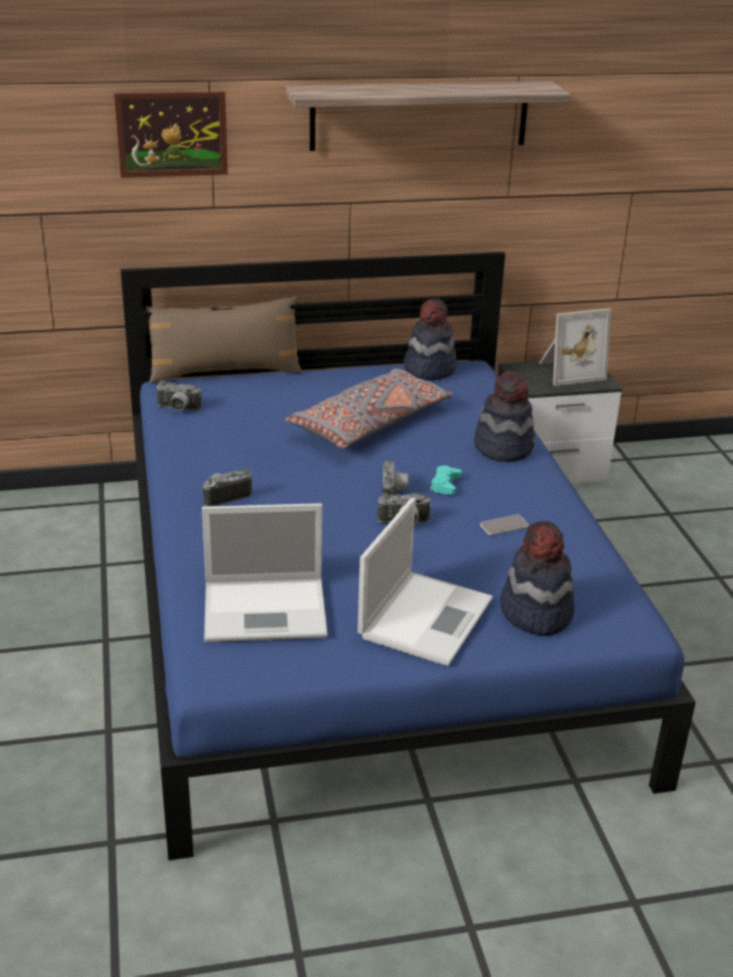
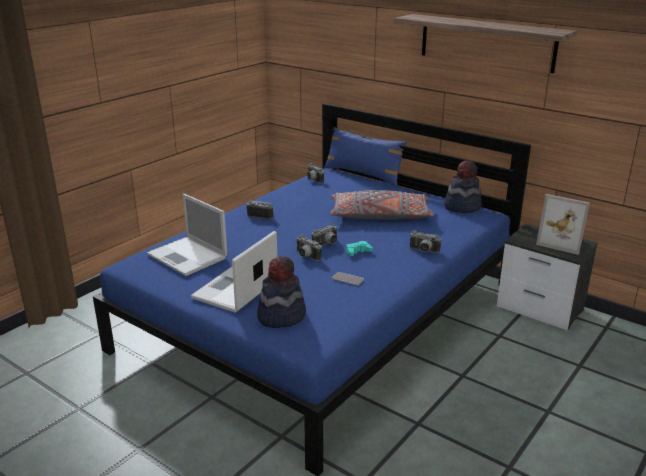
camera: 50 degrees right, 5 degrees down
(172, 134) = (356, 34): picture -> none
(225, 372) = (363, 174): brown pillow -> blue pillow
(426, 616) = (235, 290): laptop -> laptop turned 135 degrees clockwise
(504, 447) = (423, 251): hat -> camera

